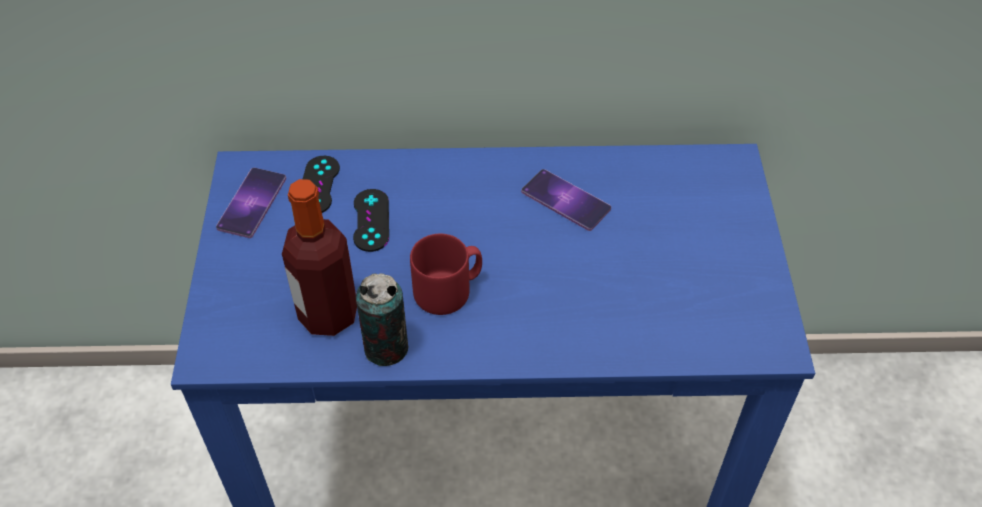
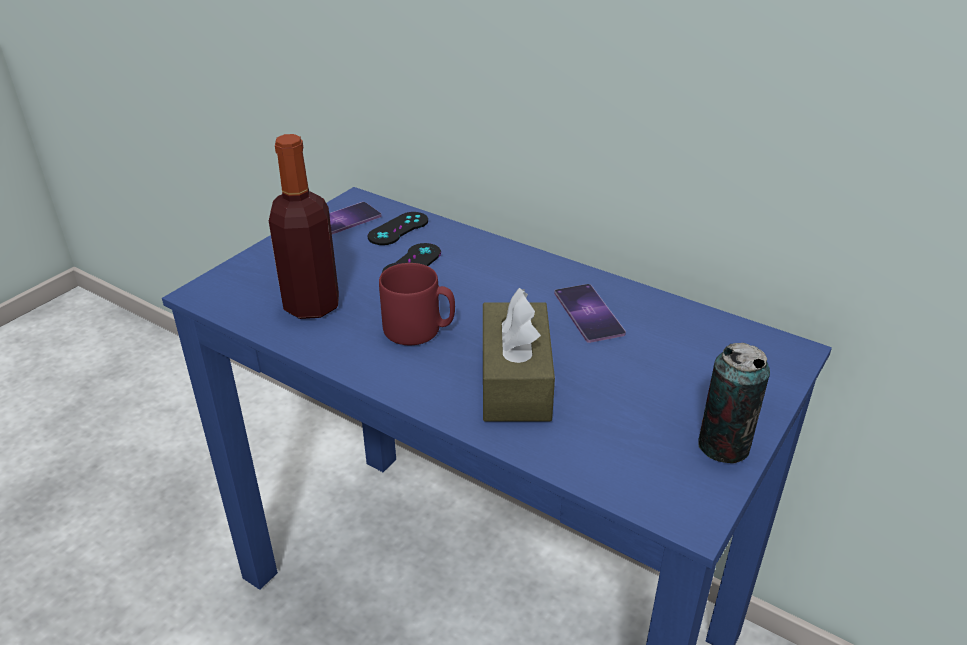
camera: 35 degrees right, 15 degrees down
(386, 348) = (327, 344): can -> can (723, 446)
(569, 299) = (515, 380): none -> brown tissue box

